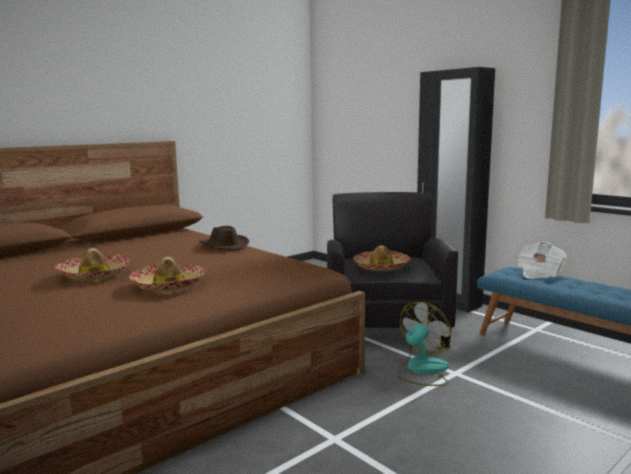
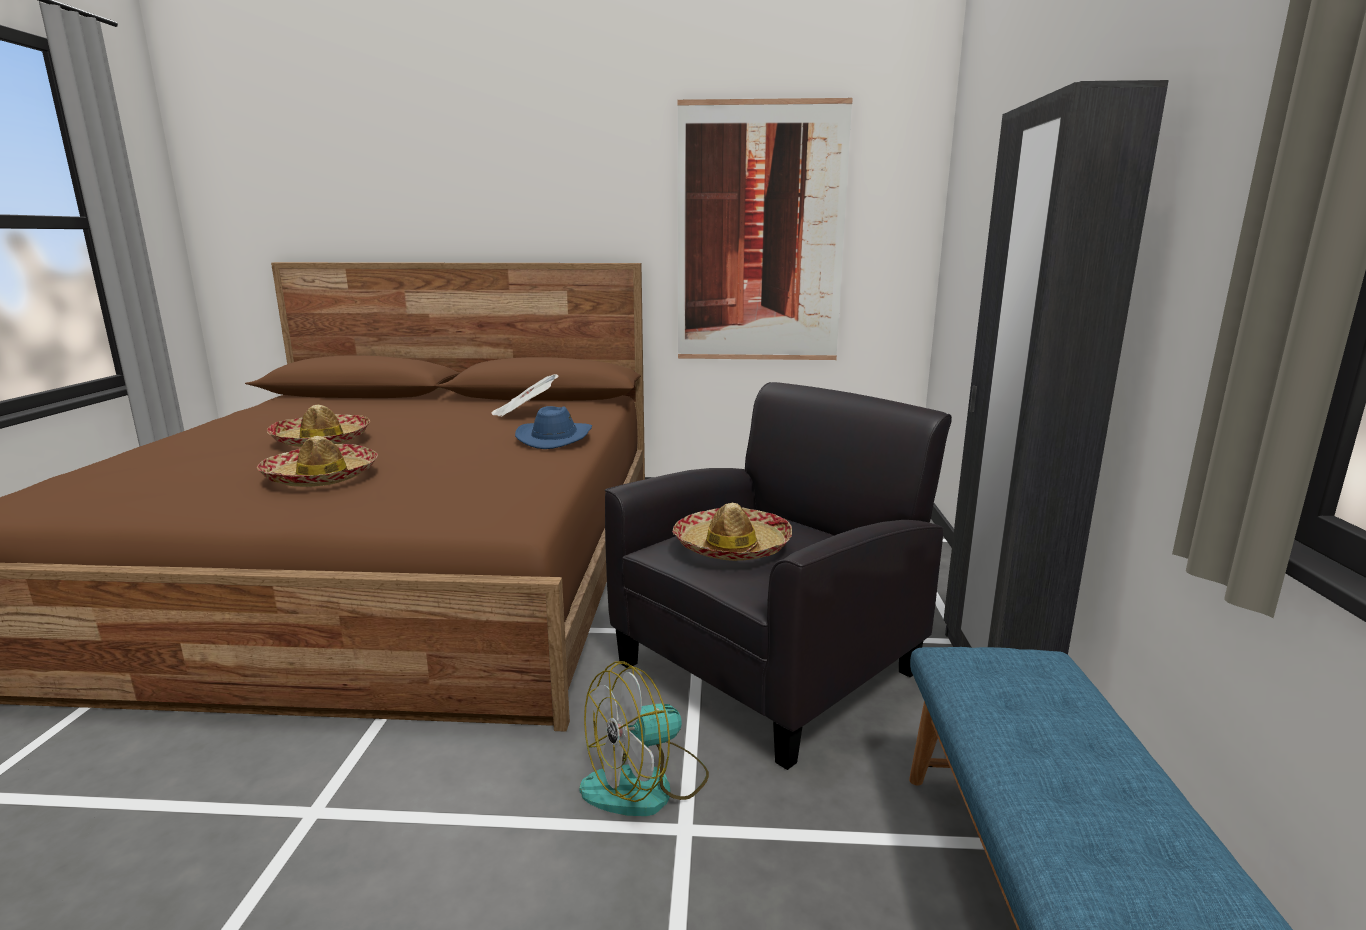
camera: 45 degrees right, 5 degrees up
(223, 246) = (555, 438): brown hat -> blue hat
(233, 122) = (760, 235): none -> picture
(421, 370) = (646, 784): fan -> fan turned 150 degrees clockwise
(539, 273) = (1071, 703): newspaper -> newspaper (524, 414)

